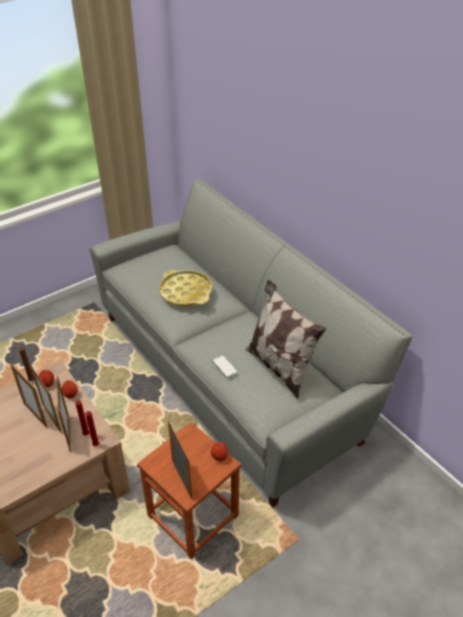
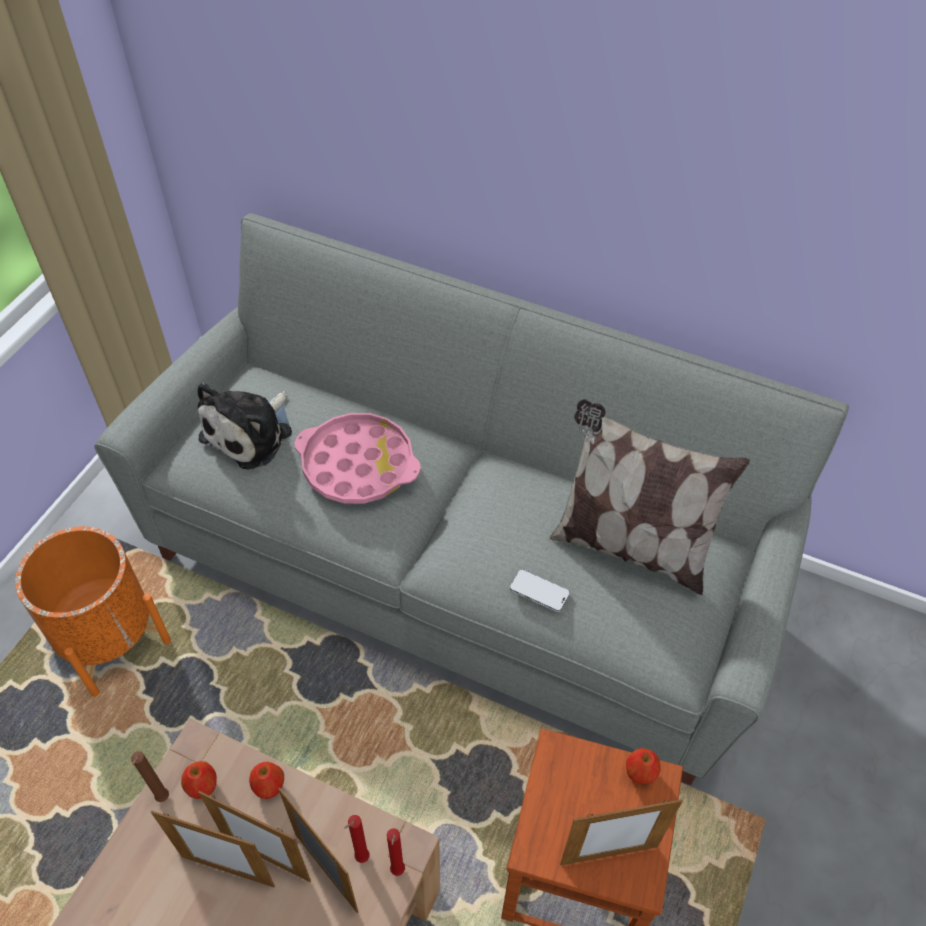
camera: 30 degrees left, 10 degrees up
(69, 341) = (110, 640): none -> orange planter
(153, 266) = (251, 433): none -> plush toy
(181, 479) = (609, 855): picture frame -> picture frame turned 135 degrees clockwise
(186, 292) = (358, 465): yellow tray -> pink tray

